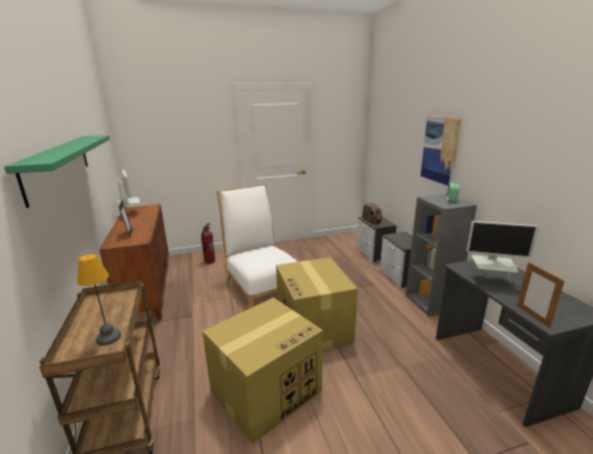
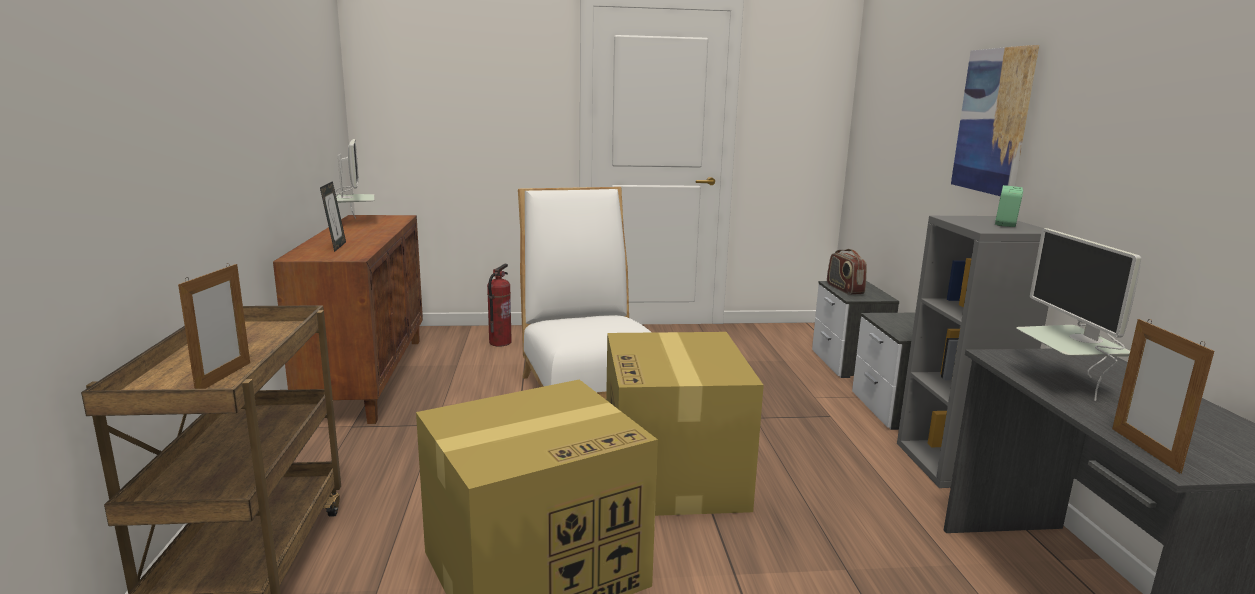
camera: 10 degrees right, 5 degrees down
(58, 165) = (209, 77): green shelf -> none
(108, 337) = (224, 377): table lamp -> picture frame
(490, 280) = (1066, 383): monitor -> monitor turned 60 degrees clockwise

